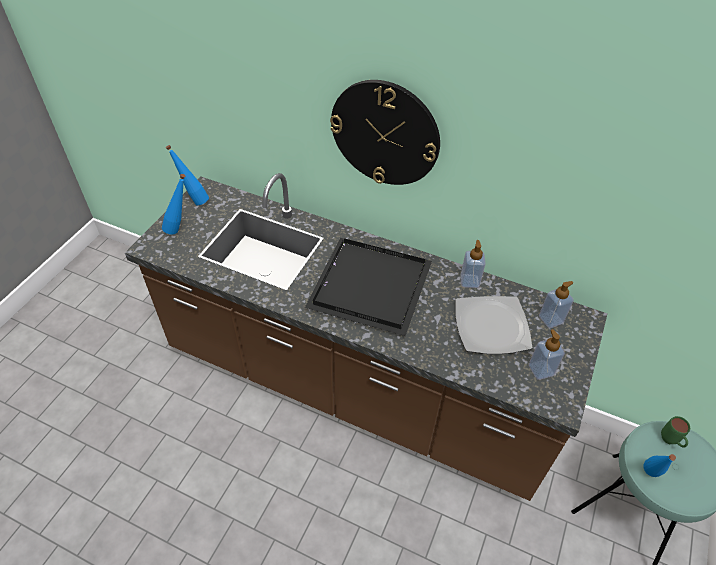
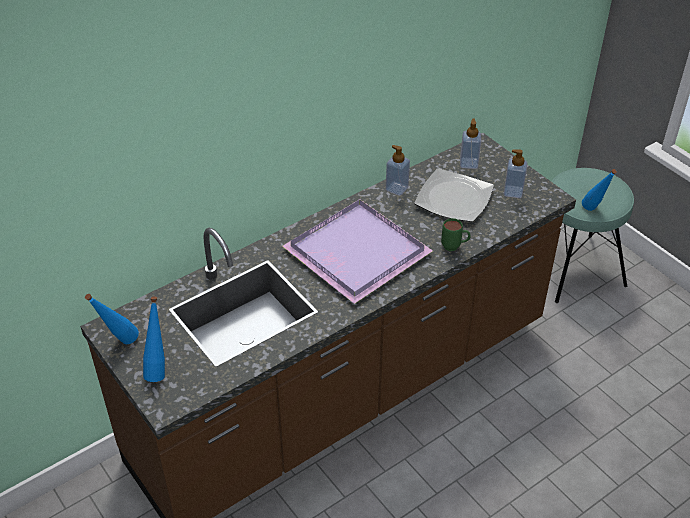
camera: 60 degrees left, 5 degrees down
(369, 284) = (354, 252): black tray -> purple tray
(385, 133) = (284, 112): wall clock -> none
(670, 441) = (573, 184): green mug -> green mug (454, 247)

